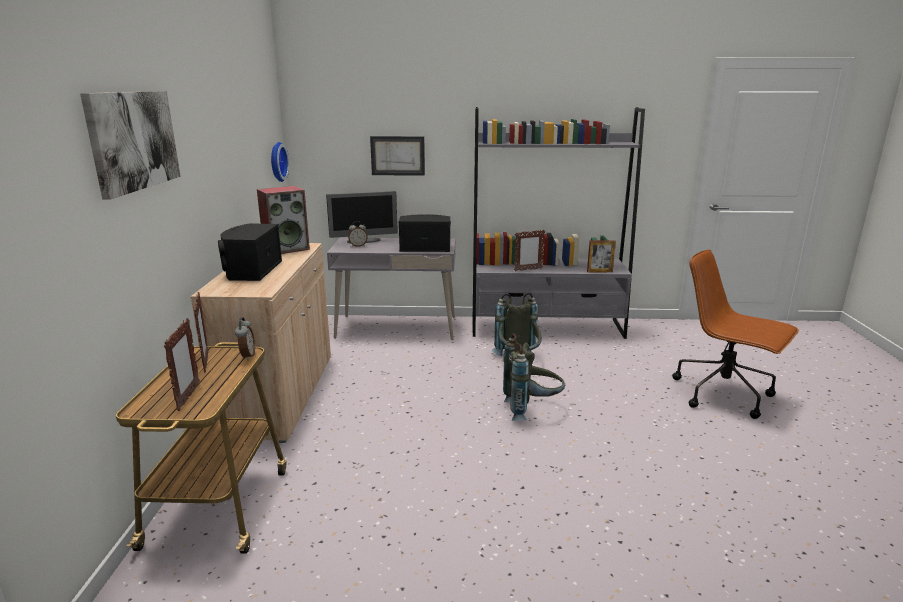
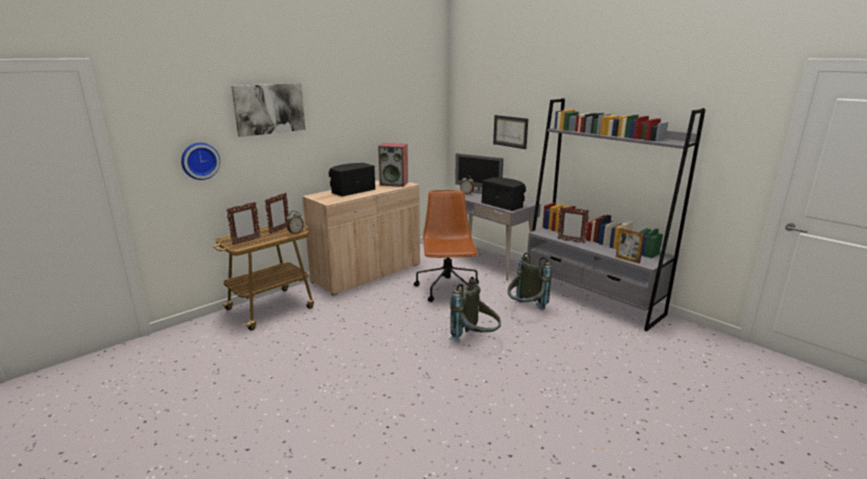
camera: 45 degrees right, 0 degrees up
(276, 162) = (432, 127): wall clock -> wall clock (199, 160)
(724, 394) = (648, 405): brown office chair -> brown office chair (447, 289)

